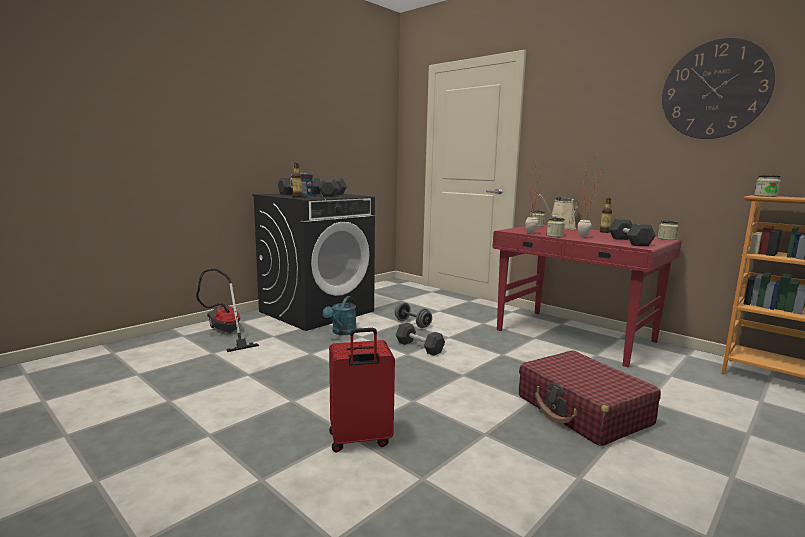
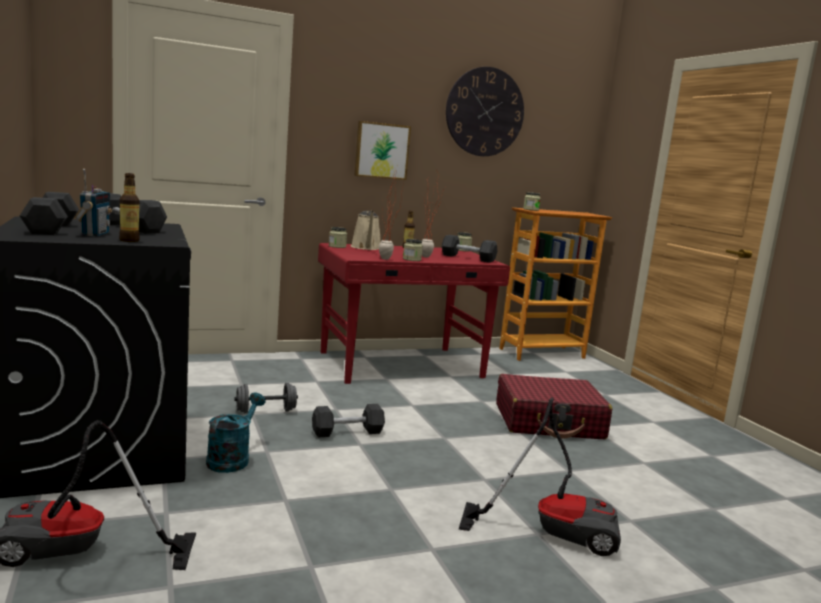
camera: 65 degrees left, 0 degrees up
(342, 332) = (232, 459): turquoise watering can -> turquoise watering can turned 120 degrees counterclockwise
(360, 440) = (552, 530): red suitcase -> vacuum cleaner
(593, 145) = (381, 150): none -> picture

